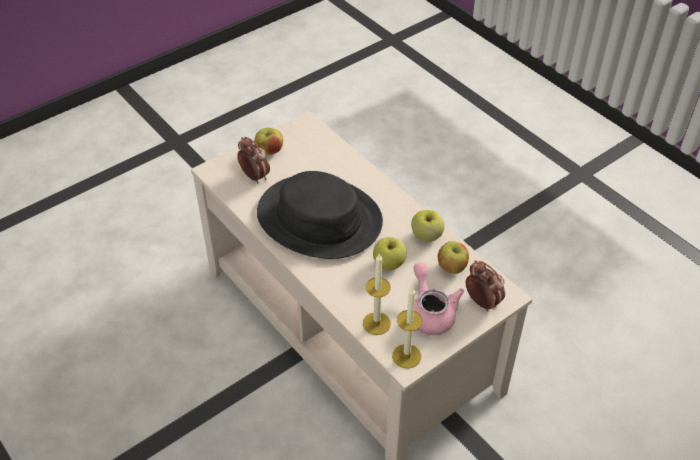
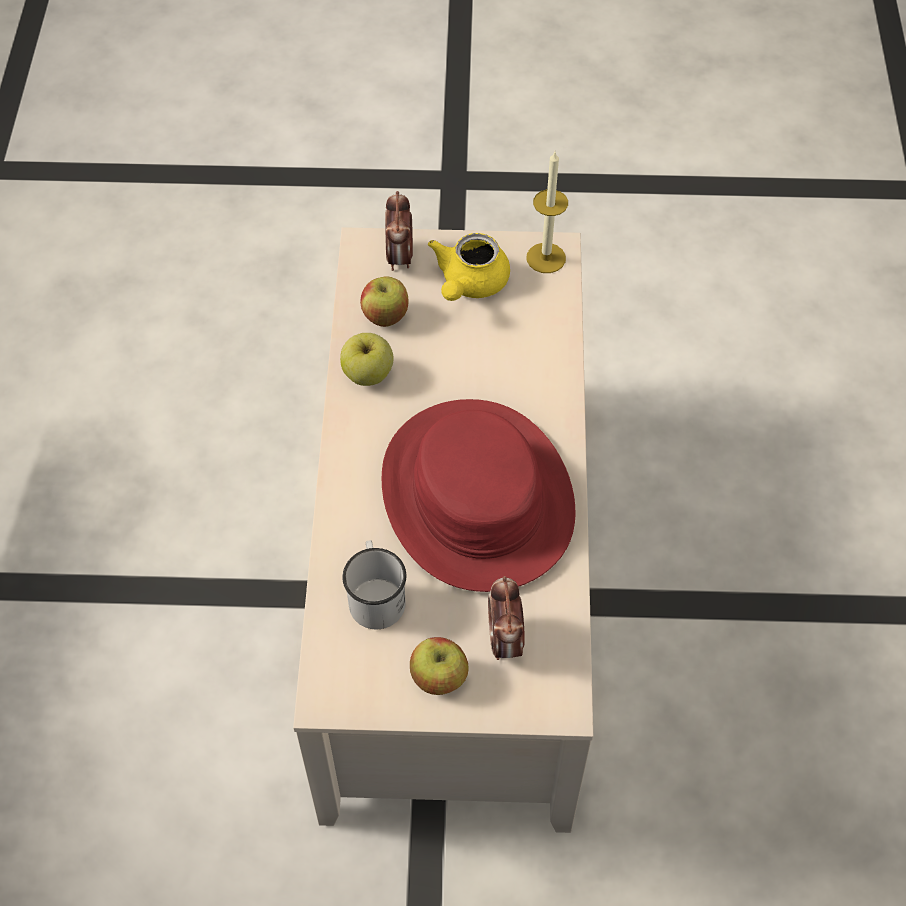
camera: 140 degrees left, 10 degrees up
(319, 218) = (476, 496): black hat -> red hat
(323, 160) = (375, 595): none -> white mug
(376, 323) = (543, 311): candle -> none
(389, 264) = (454, 369): apple -> none
(430, 312) = (469, 284): pink teapot -> yellow teapot

